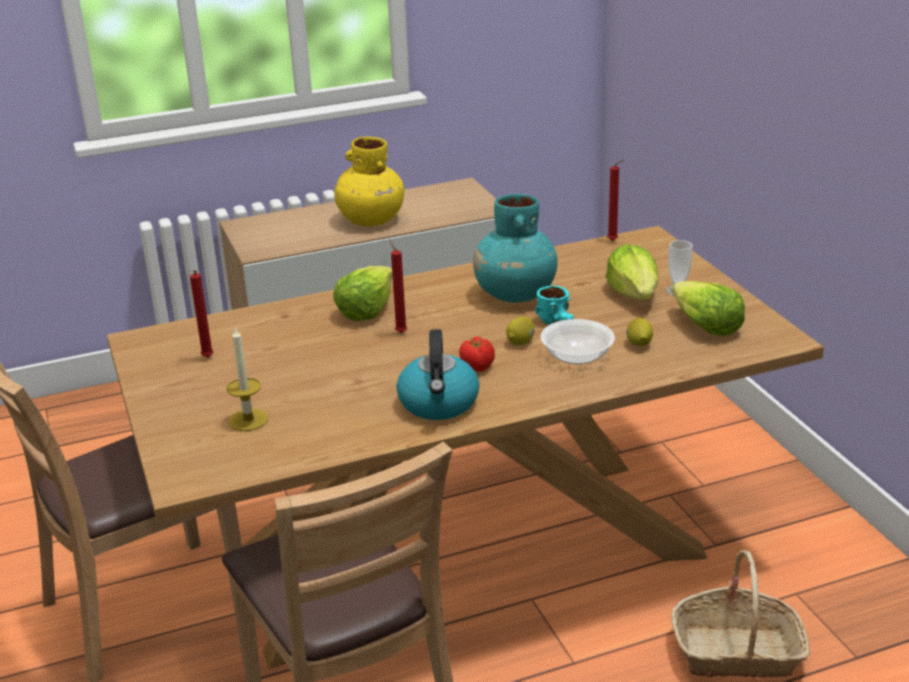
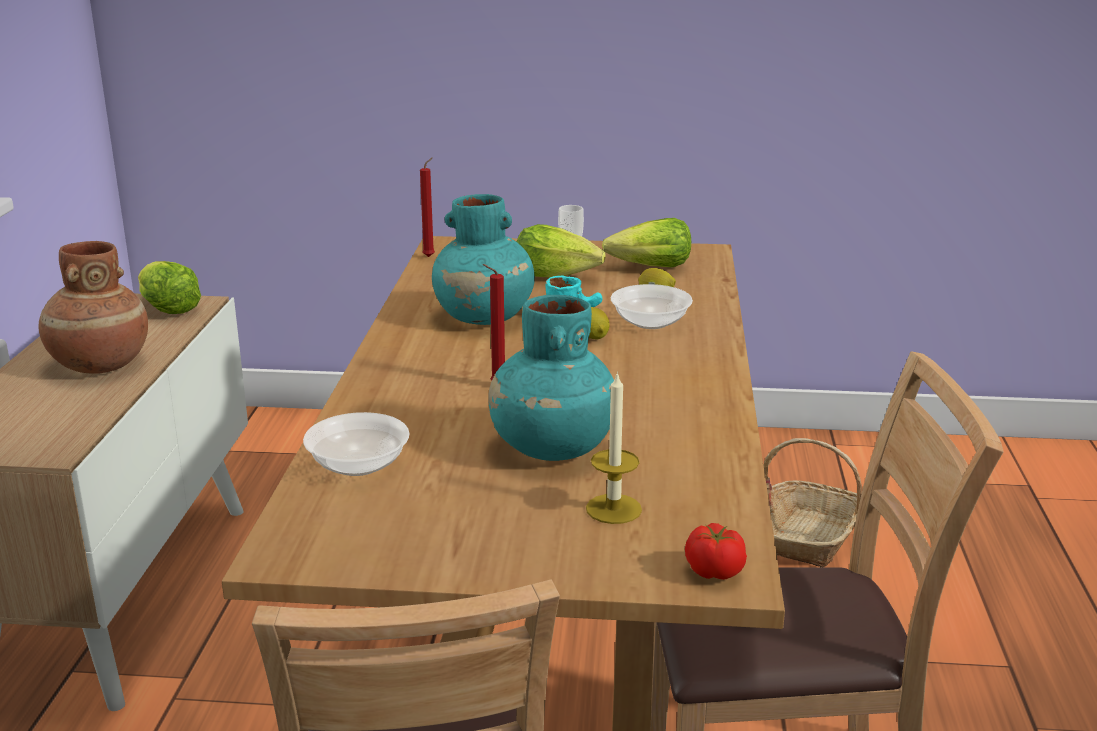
camera: 65 degrees left, 5 degrees down
(207, 358) = (413, 510): red candle -> none
(252, 326) = (358, 464): none -> bowl
(319, 377) = (552, 448): none -> turquoise vase
(366, 310) = (414, 391): lettuce -> lettuce (168, 308)
(370, 220) = (99, 365): yellow vase -> brown vase
(439, 404) = (682, 398): kettle -> none
(477, 367) = (623, 366): tomato -> tomato (714, 572)

